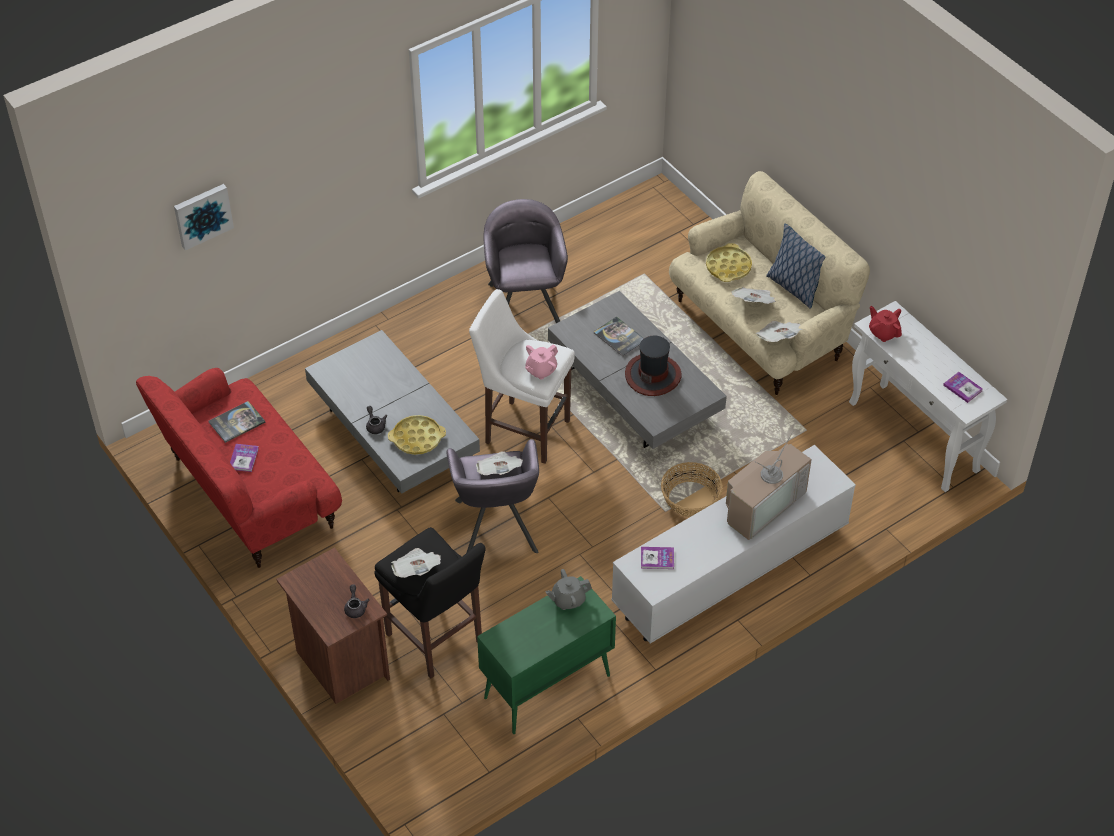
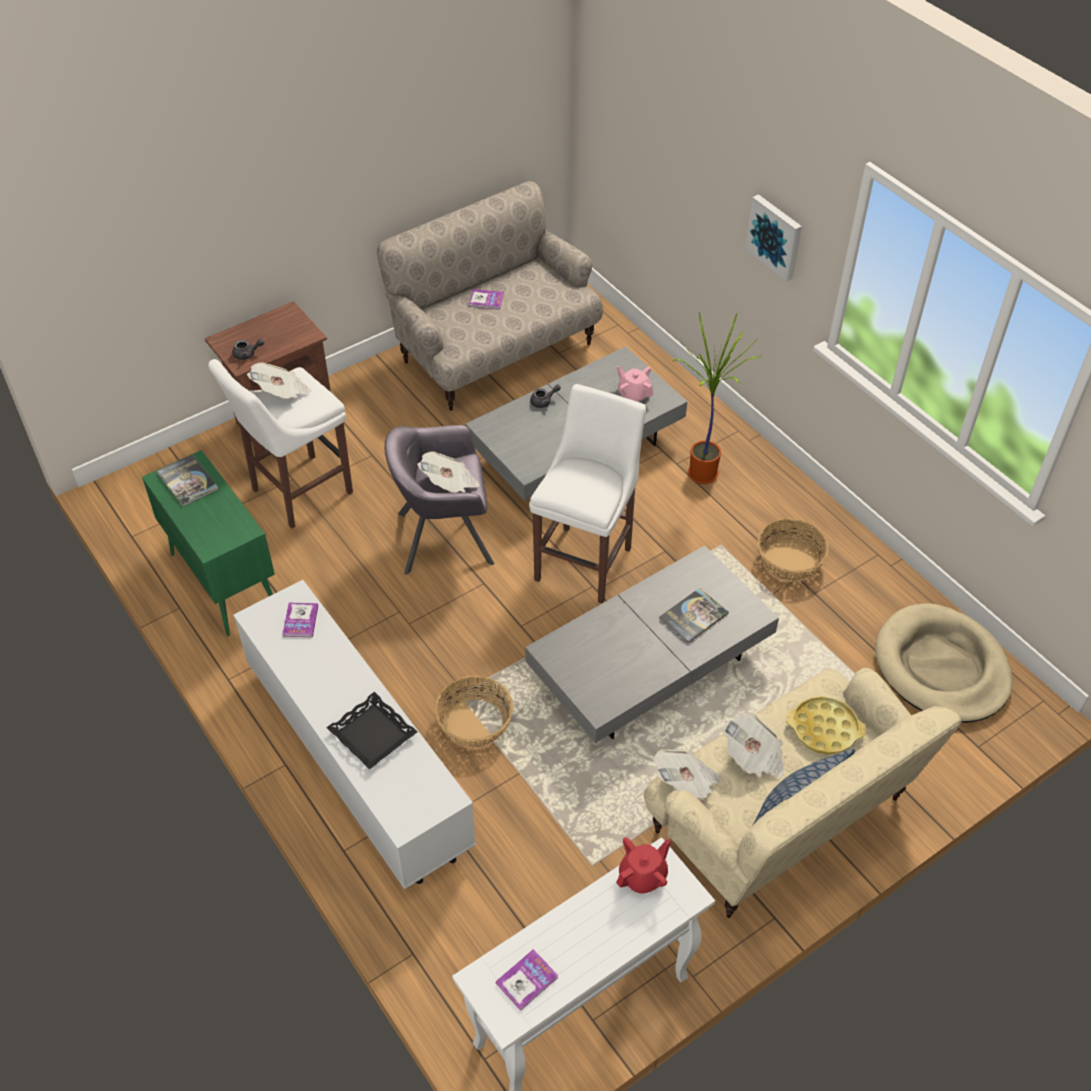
camera: 90 degrees right, 0 degrees up
(202, 215) = (657, 117): picture -> picture (775, 236)
(237, 422) = (534, 292): book -> book (187, 481)
(249, 495) = (495, 351): red sofa -> beige sofa
(417, 438) = (525, 434): yellow tray -> none
(429, 352) = (701, 476): none -> potted plant
(436, 641) = (297, 493): black stool -> white stool
(525, 305) = (789, 561): grey armchair -> basket
(541, 370) = (566, 488): pink teapot -> pink teapot (634, 394)
(568, 600) = (233, 522): grey teapot -> none
(627, 233) = (941, 667): none -> beige dog bed
(653, 375) = (629, 649): hat -> none
(763, 504) = (373, 734): television -> black tray

